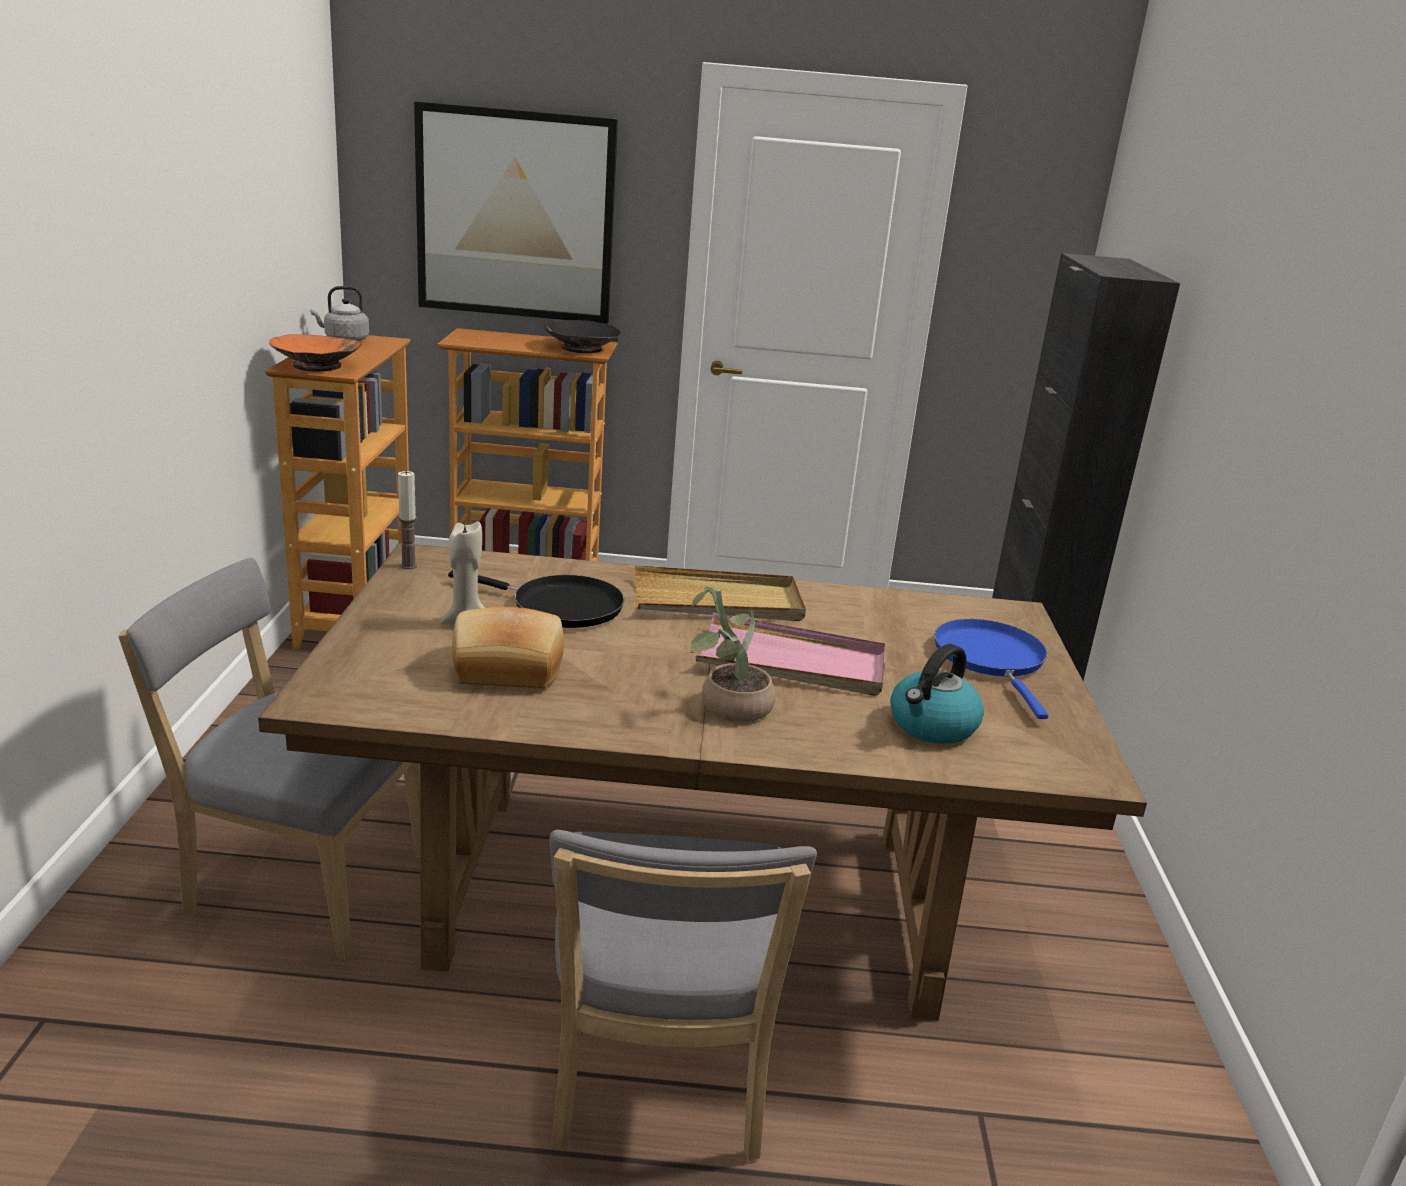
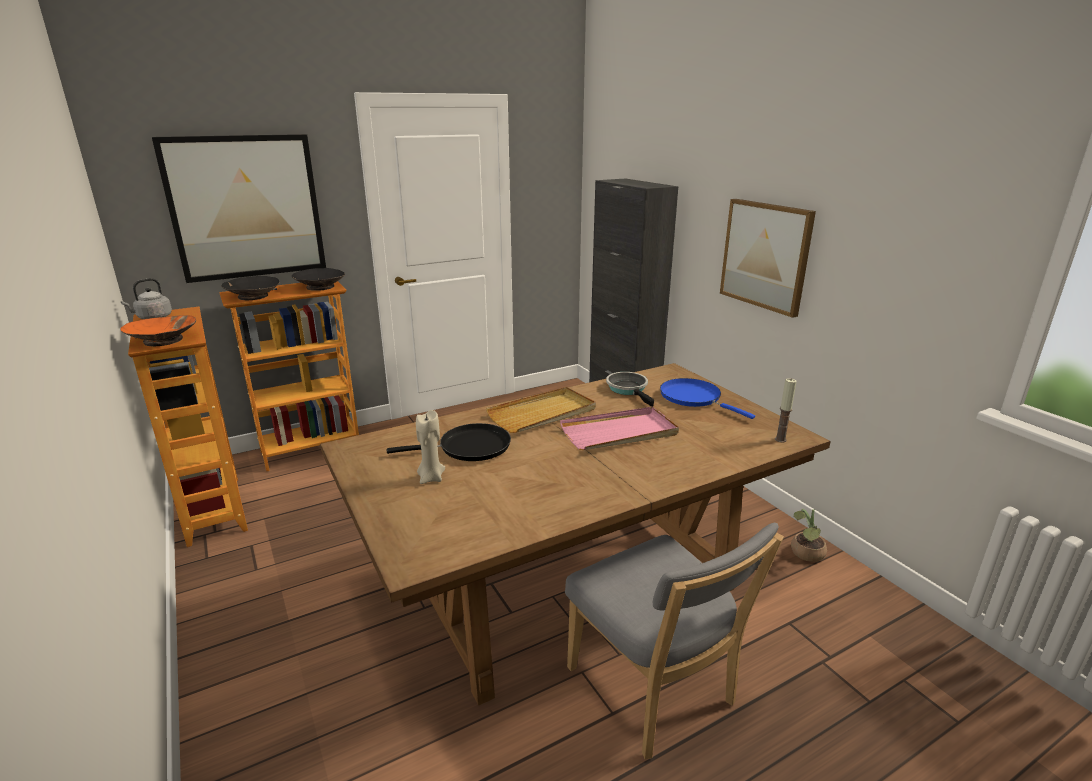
camera: 30 degrees left, 0 degrees up
(300, 882) = (350, 695): grey chair -> none
(408, 566) = (347, 456): candle -> candle (780, 439)
(484, 341) = (252, 296): none -> black bowl
(507, 670) = (494, 496): bread -> none
(727, 707) = (625, 469): potted plant -> potted plant (805, 554)
(899, 614) = (629, 389): none -> frying pan
(932, 726) = (716, 440): kettle -> none
(1255, 439) = (765, 255): none -> picture

